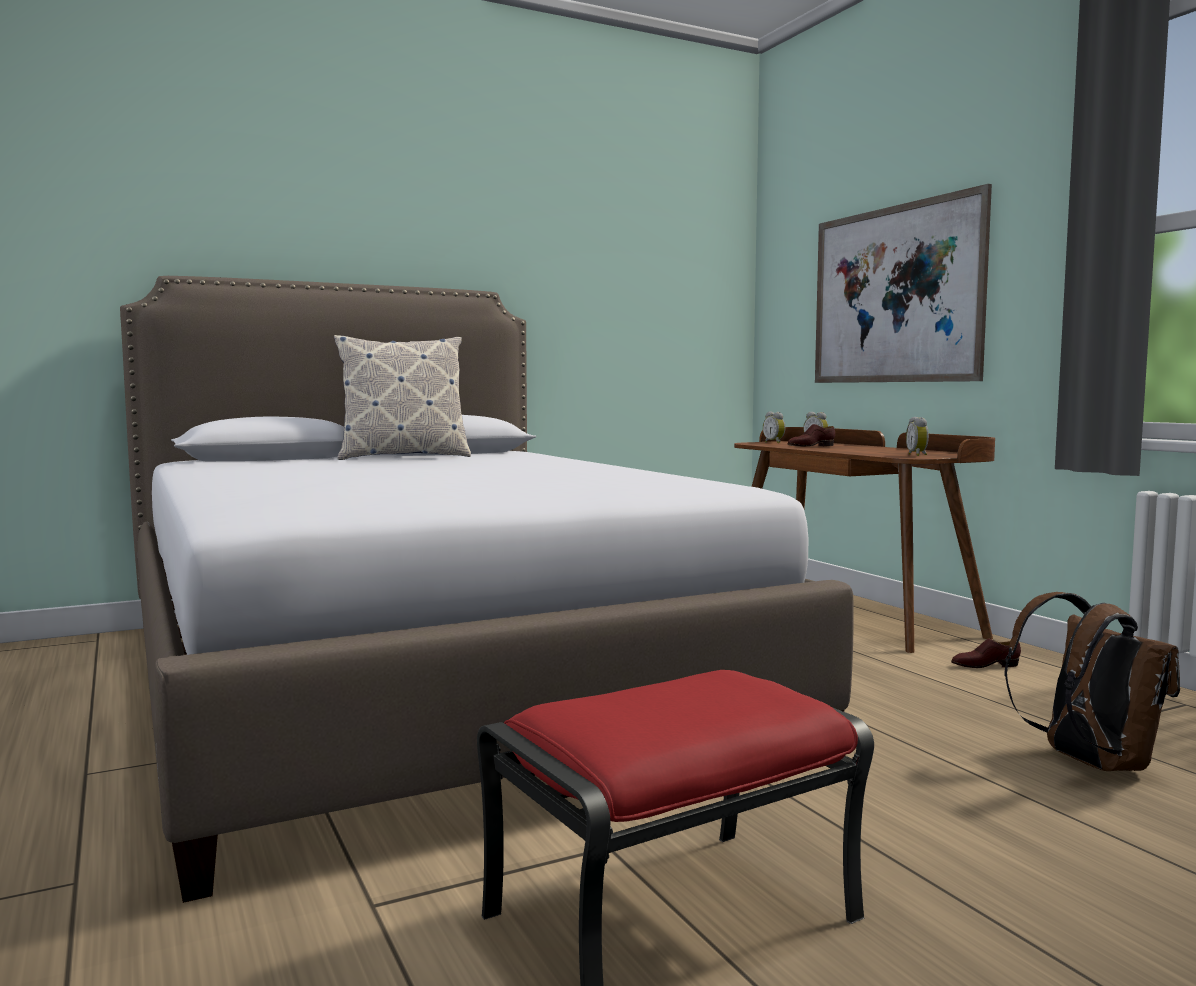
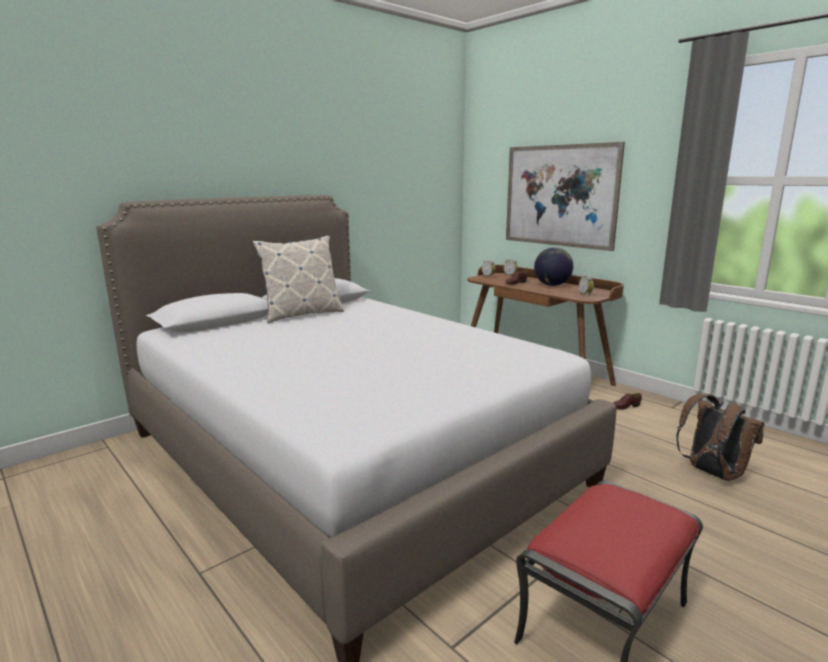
camera: 15 degrees left, 10 degrees up
(874, 449) = (552, 285): none -> globe

